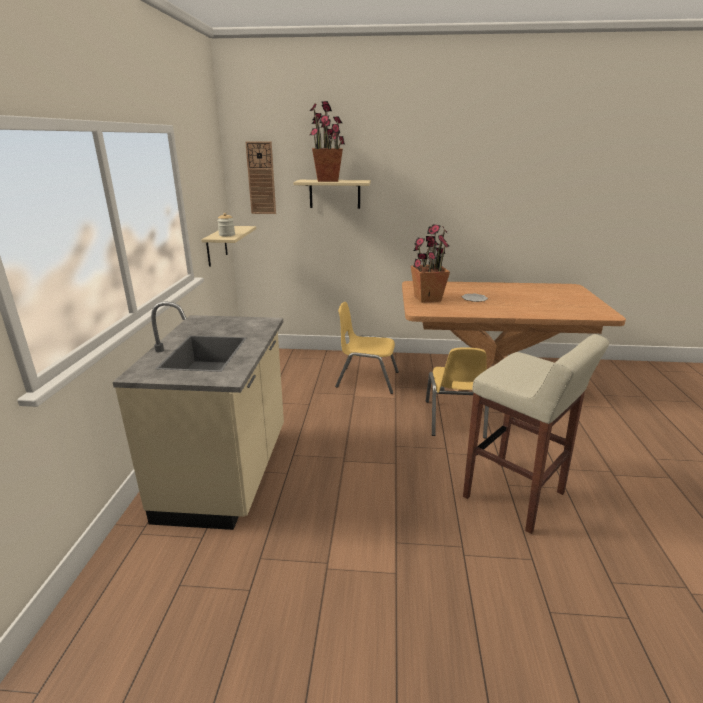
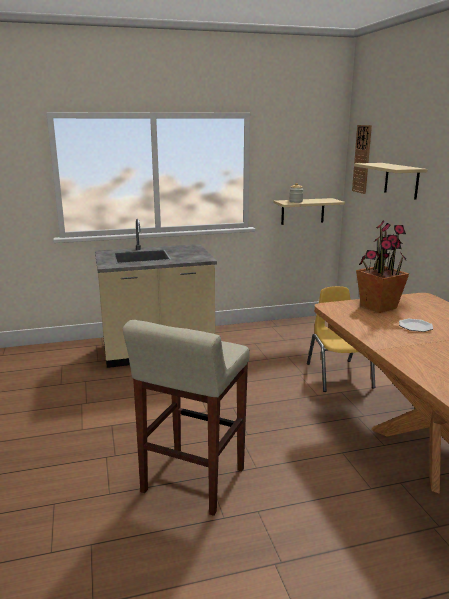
camera: 70 degrees right, 5 degrees down
(327, 180) = (384, 165): potted plant -> none
(454, 419) = (307, 434): yellow chair -> none

